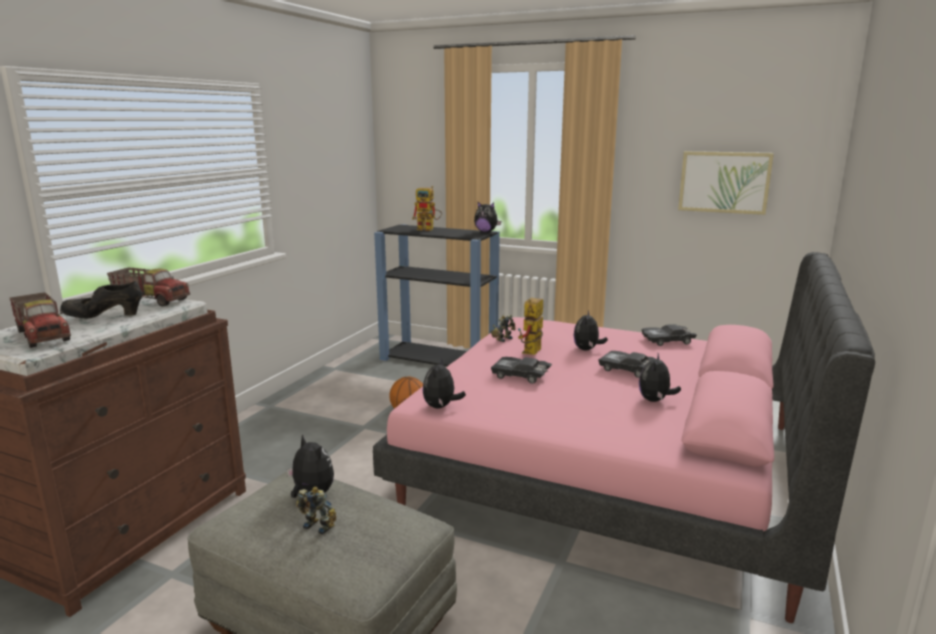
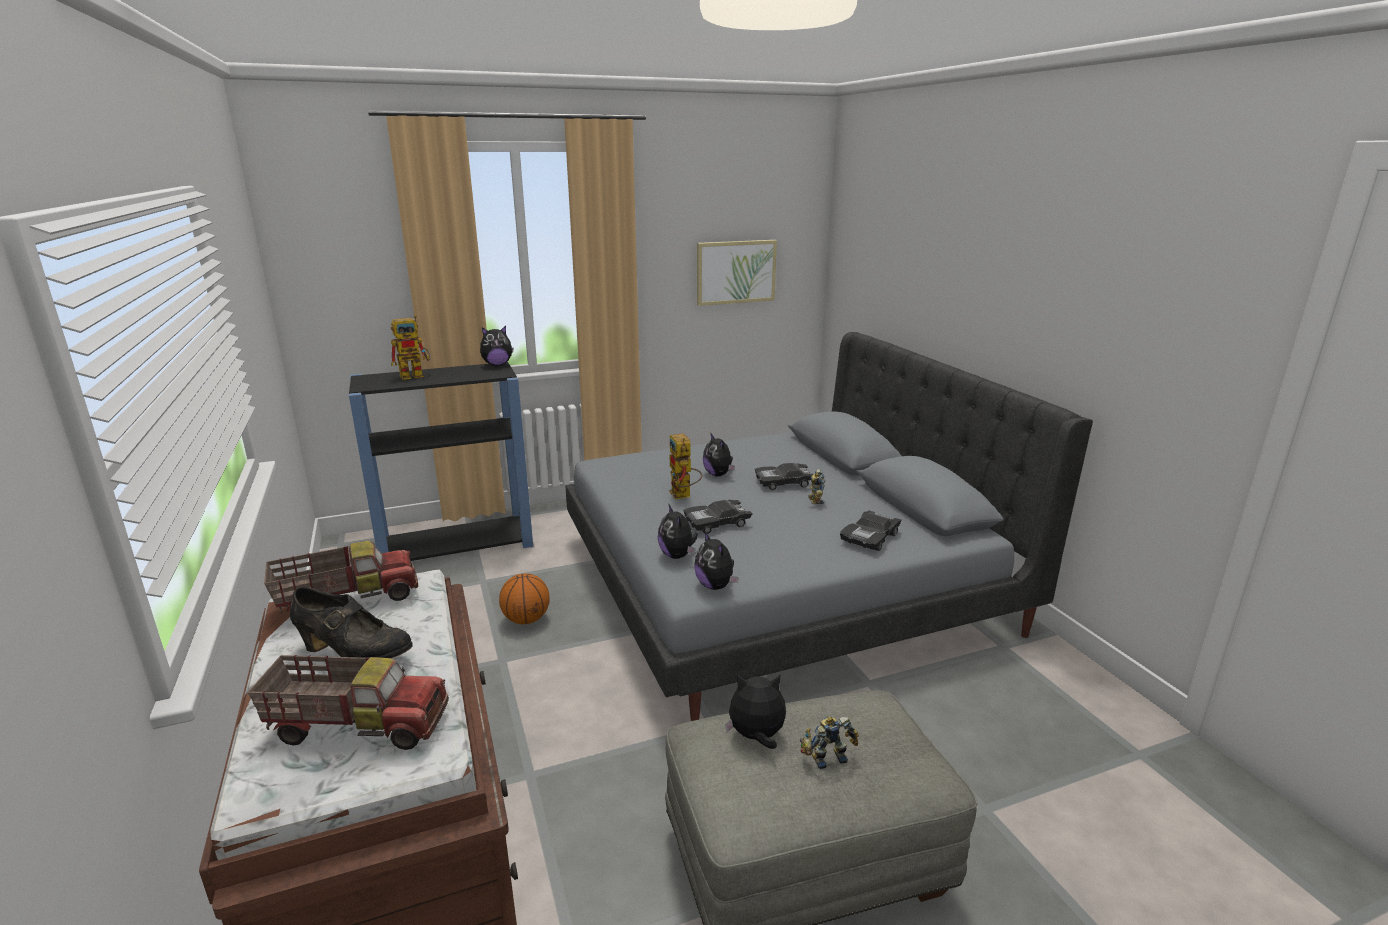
camera: 45 degrees left, 5 degrees up
(104, 317) = (354, 654): black shoe -> black shoe turned 105 degrees counterclockwise
(502, 339) = (627, 490): toy robot -> toy robot (814, 500)
(612, 465) = (782, 581): pink bed -> grey bed
(655, 400) = (848, 503): plush toy -> plush toy (678, 556)
(667, 340) = (757, 443): black toy car -> black toy car (870, 538)

